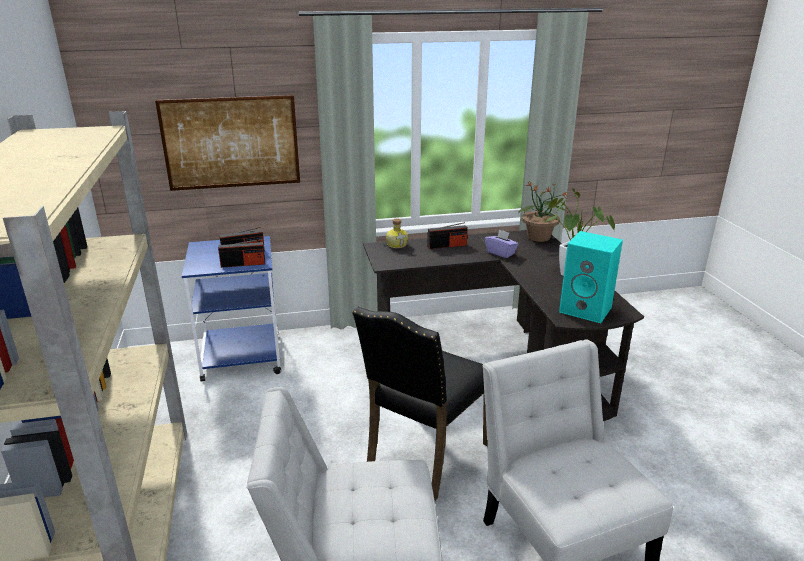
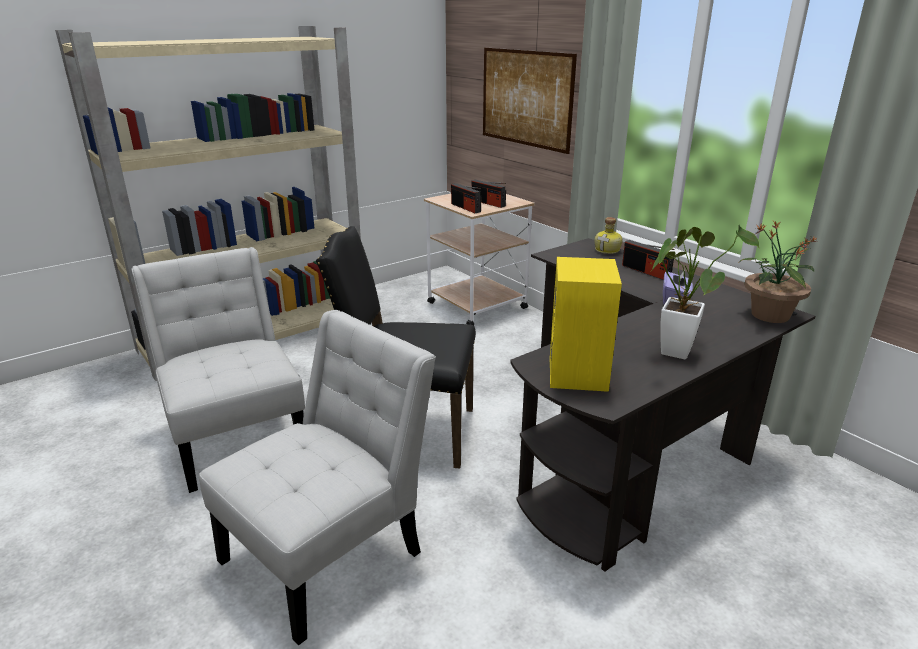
camera: 65 degrees right, 0 degrees up
(243, 357) = (478, 306): blue cart -> beige cart
(587, 309) = (579, 374): turquoise speaker -> yellow speaker

